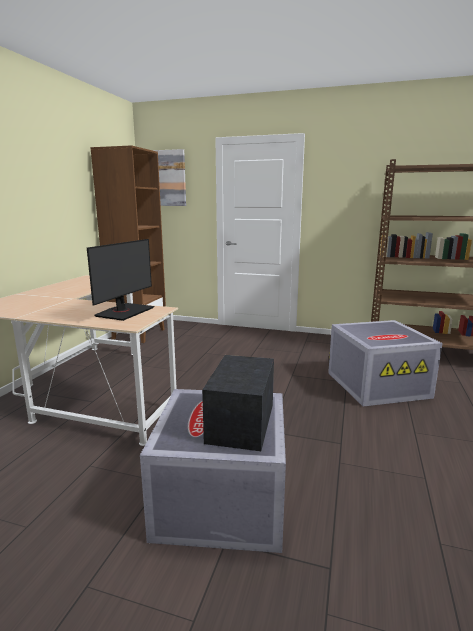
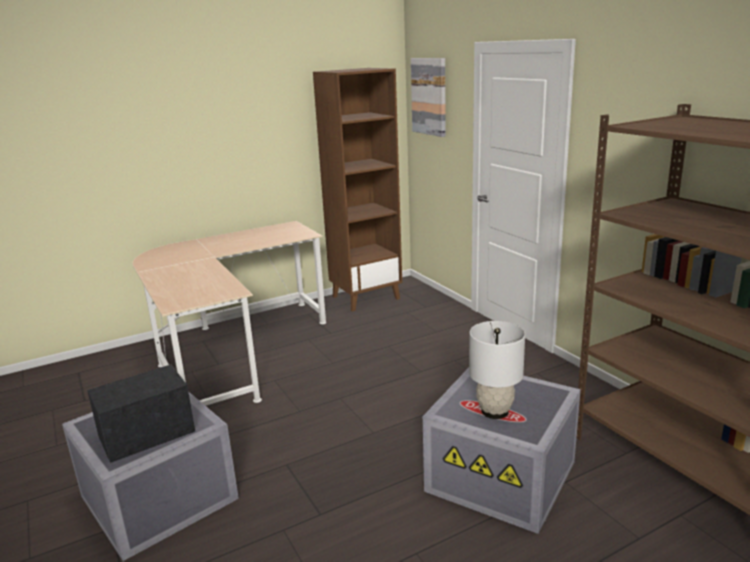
camera: 45 degrees right, 5 degrees up
(124, 312) = (205, 287): monitor -> none
(389, 337) = (495, 411): none -> white table lamp

